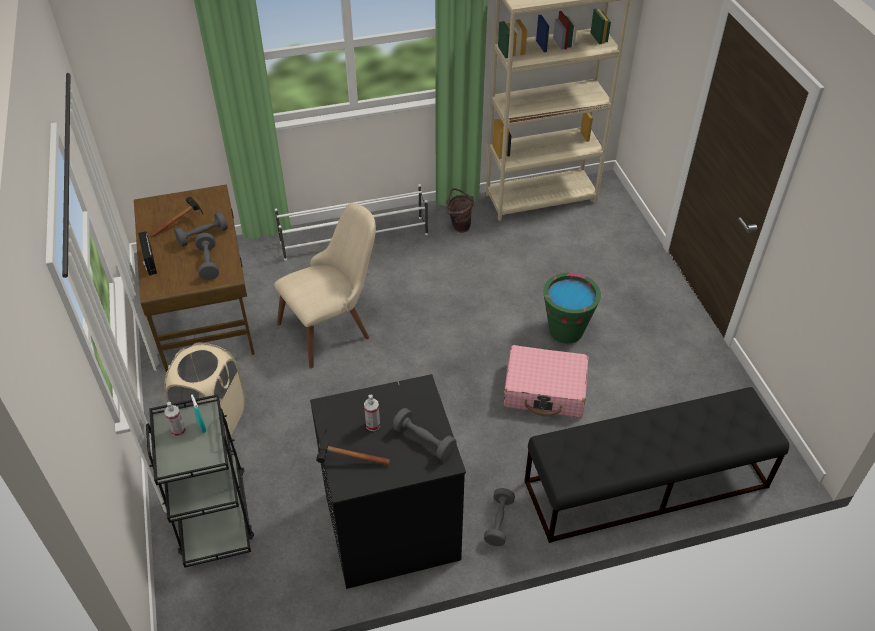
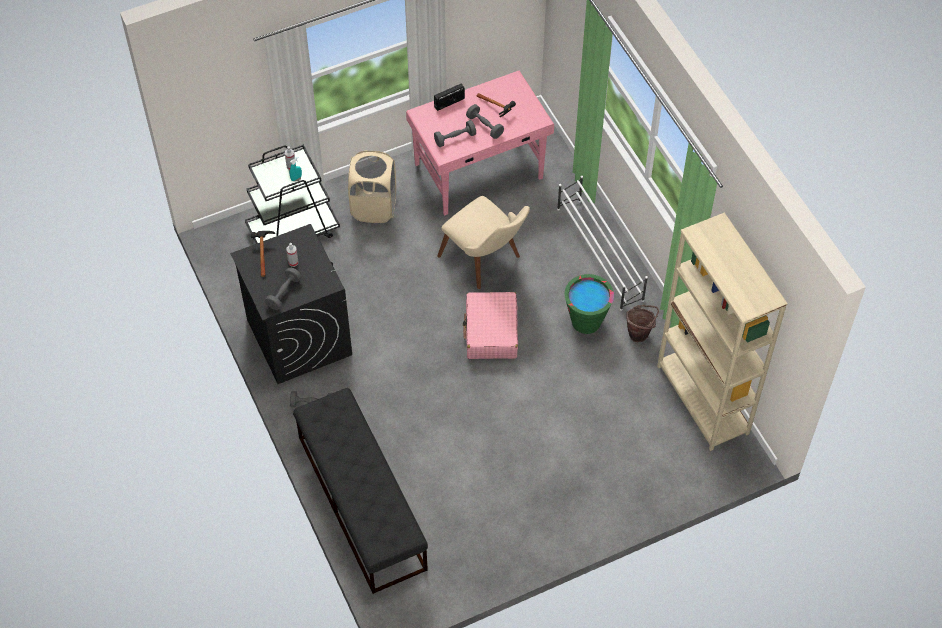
camera: 80 degrees right, 10 degrees up
(205, 314) = (480, 172): brown desk -> pink desk
(545, 390) = (446, 424): pink suitcase -> pink suitcase (491, 332)
(566, 331) = (518, 435): green bucket -> green bucket (586, 321)

